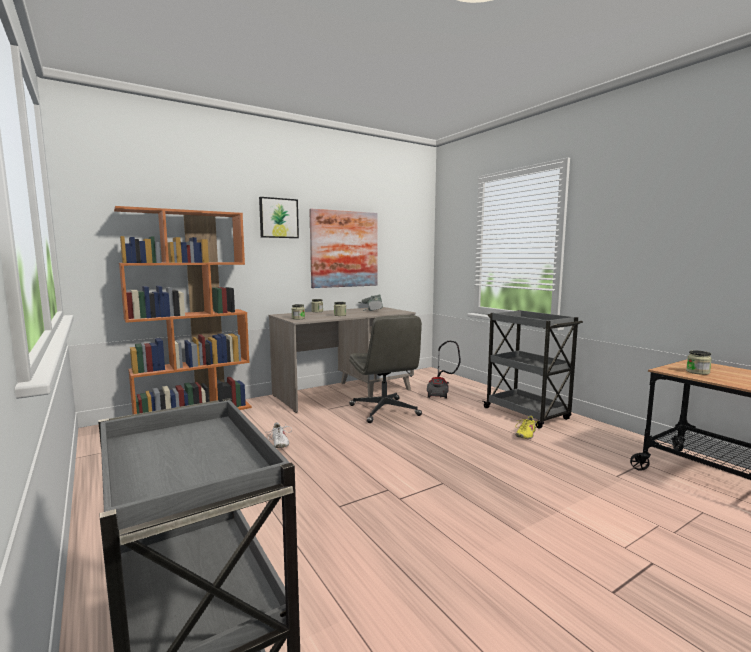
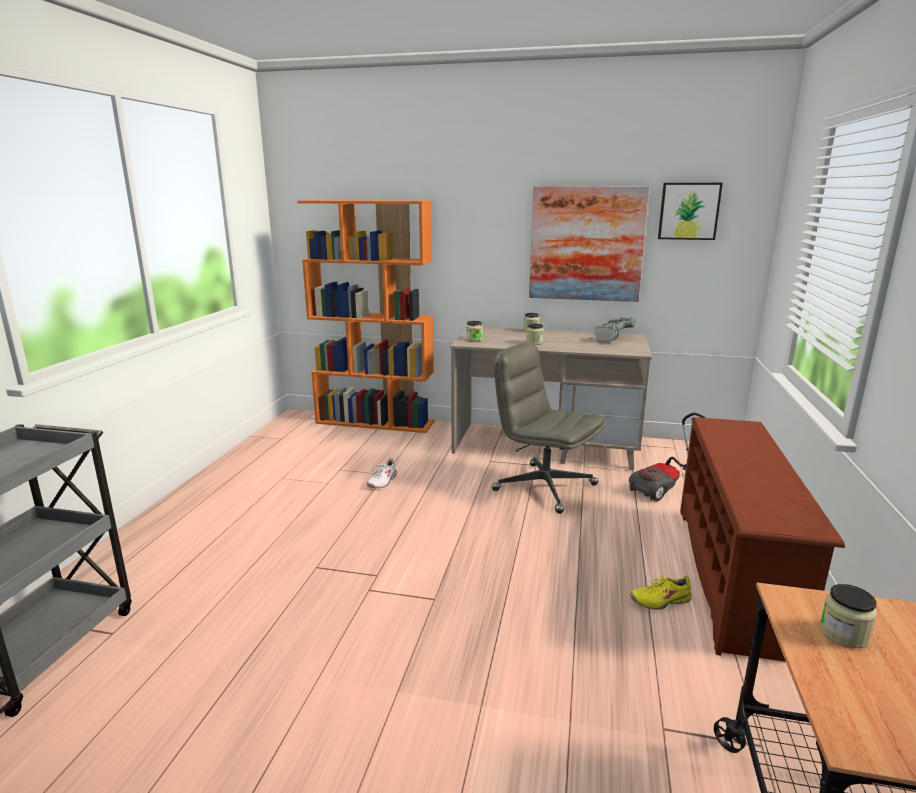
camera: 45 degrees right, 10 degrees up
(278, 218) = (488, 201): picture -> picture (689, 211)
(385, 411) = (543, 487): grey office chair -> grey office chair turned 105 degrees clockwise
(527, 414) = (734, 575): grey cart -> brown shoe rack

